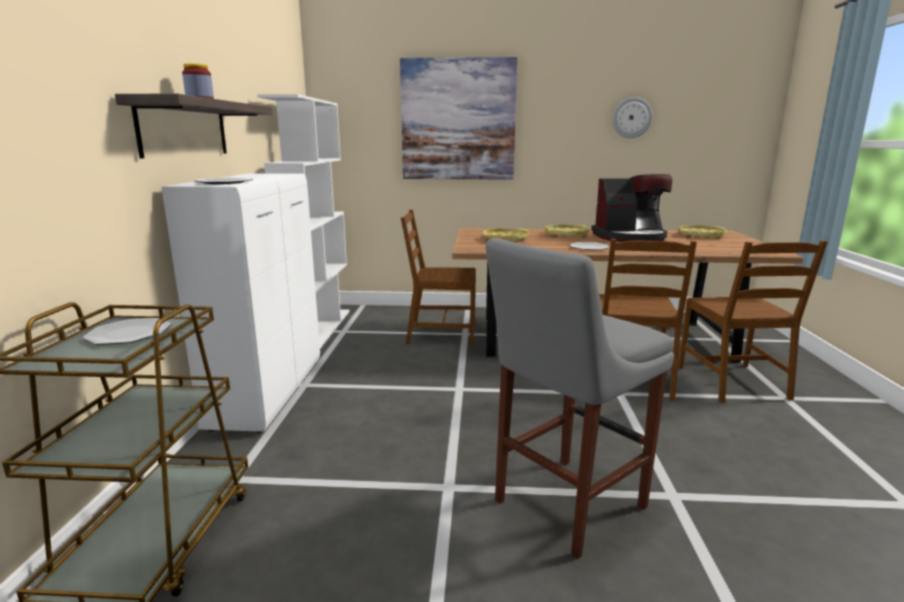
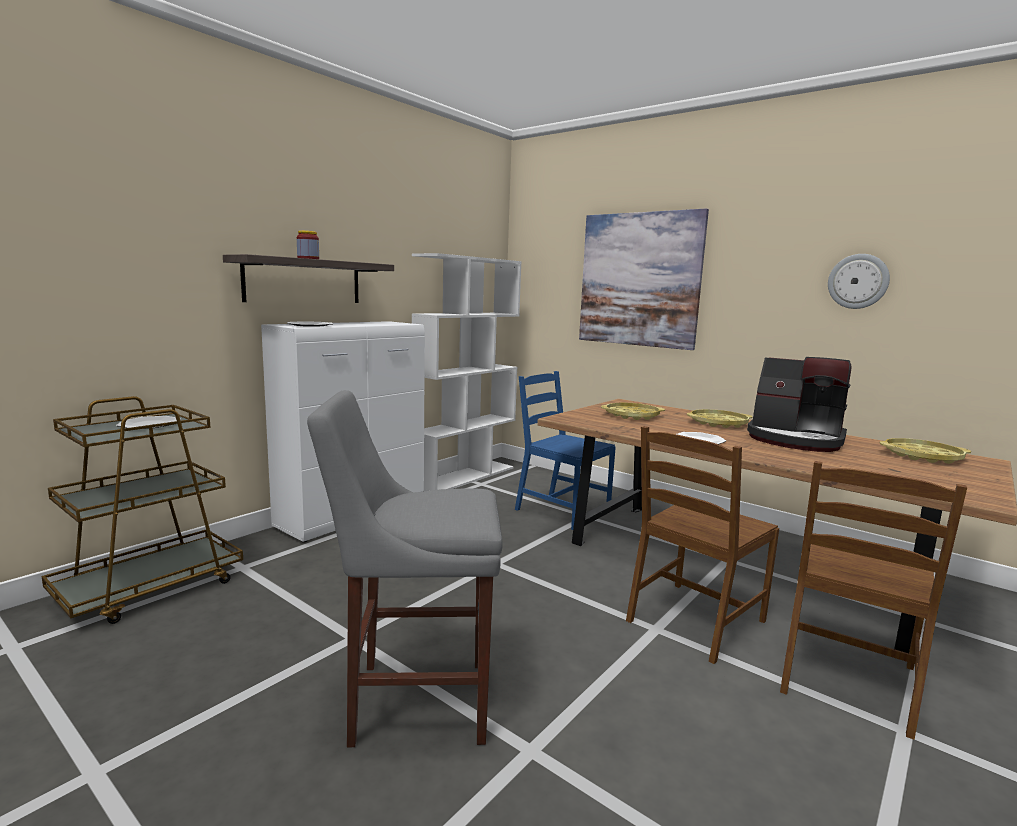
camera: 35 degrees right, 5 degrees down
(441, 334) = (561, 510): brown chair -> blue chair

